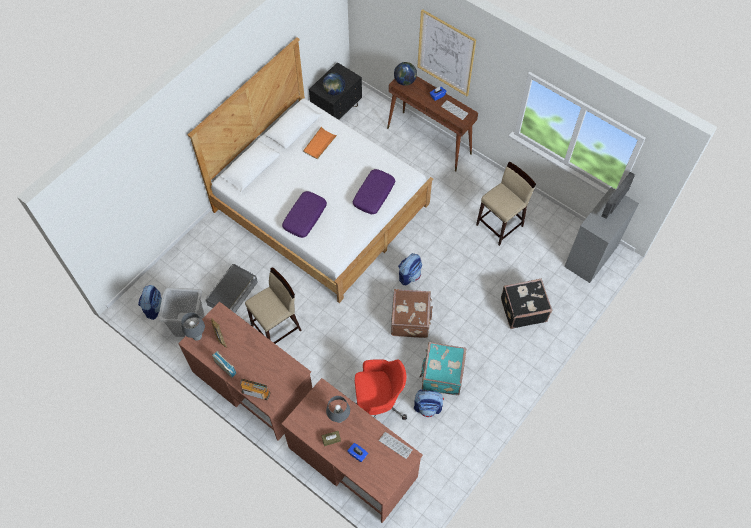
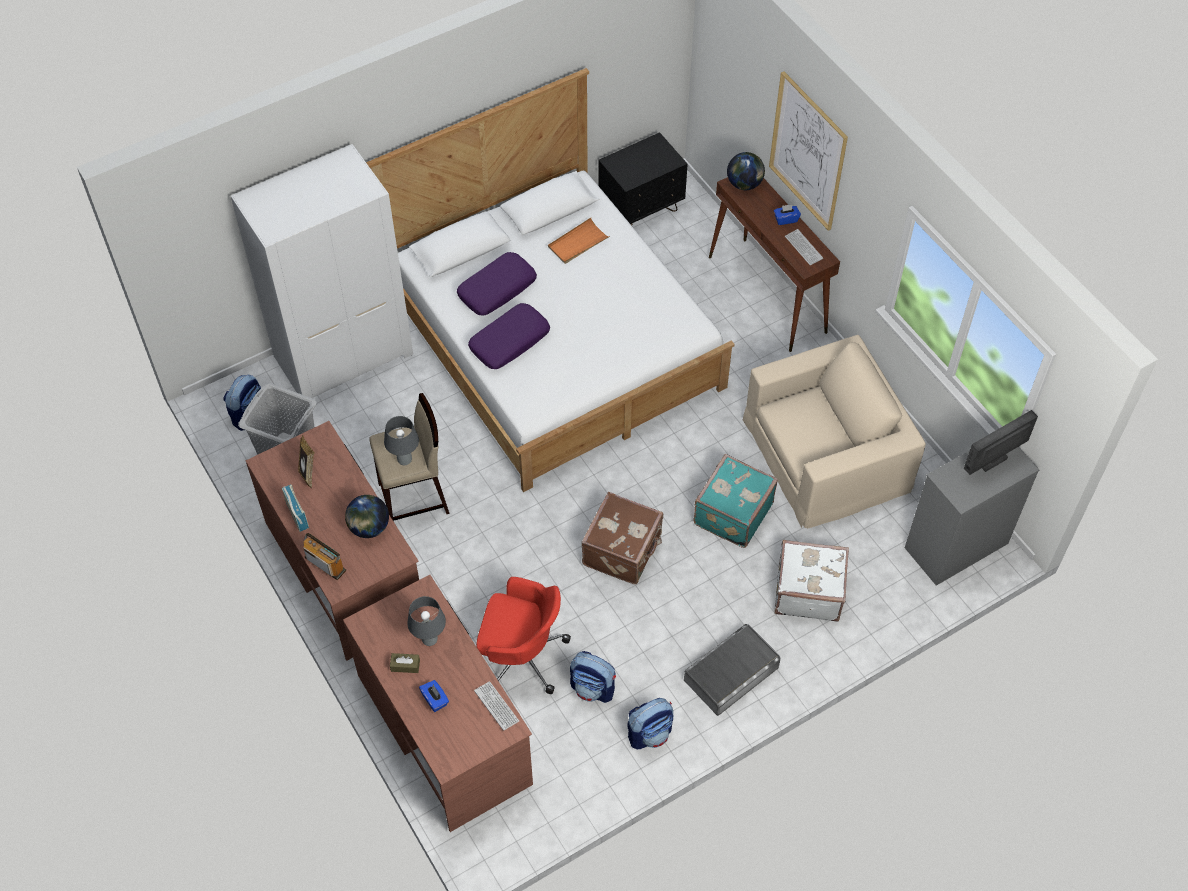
camera: 20 degrees right, 5 degrees down
(197, 252) = (344, 354): none -> white wardrobe
(197, 336) = (276, 459): grey table lamp -> grey table lamp (405, 460)
(232, 293) = (371, 429): grey storage box -> grey storage box (731, 674)
(334, 91) = (636, 173): globe -> globe (369, 527)
(373, 194) = (628, 339): purple pillow -> purple pillow (497, 289)
(409, 275) = (649, 484): backpack -> backpack (650, 733)
(441, 374) = (635, 647): turquoise suitcase -> turquoise suitcase (731, 513)
(500, 225) = (826, 454): beige stool -> beige armchair
(522, 309) = (807, 591): black suitcase -> white suitcase

